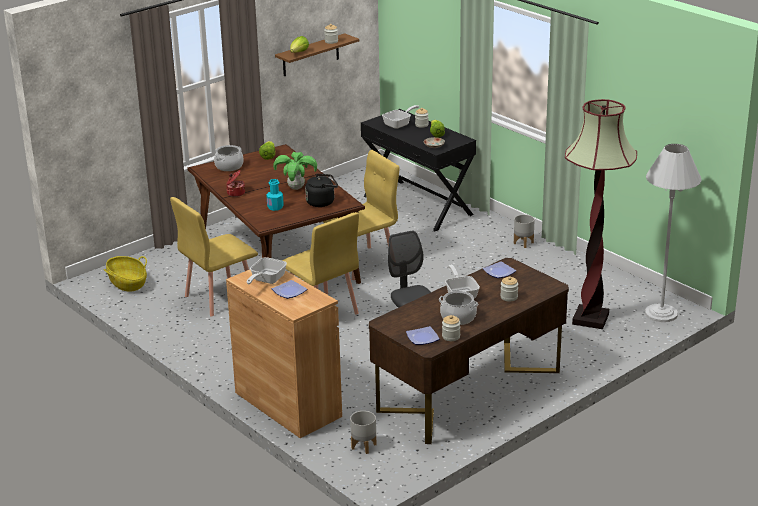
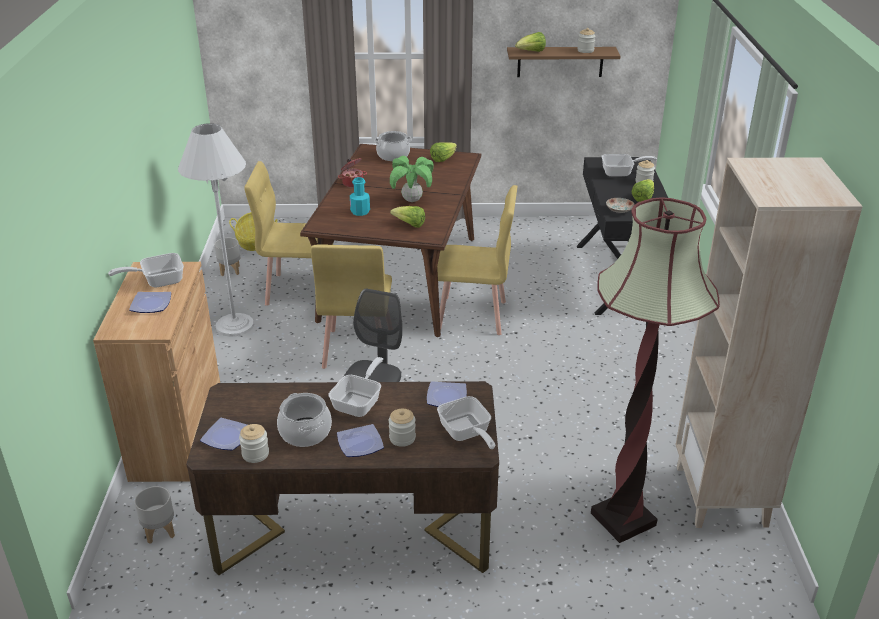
camera: 40 degrees right, 5 degrees up
(322, 202) = (410, 225): black kettle -> lettuce
(494, 308) = (361, 444): none -> plate
(523, 243) = (675, 374): grey planter -> grey planter (230, 270)
(535, 281) = (466, 434): none -> frying pan
(621, 287) = (722, 496): none -> beige bookcase
(661, 313) = (729, 566): white floor lamp -> white floor lamp (235, 325)

